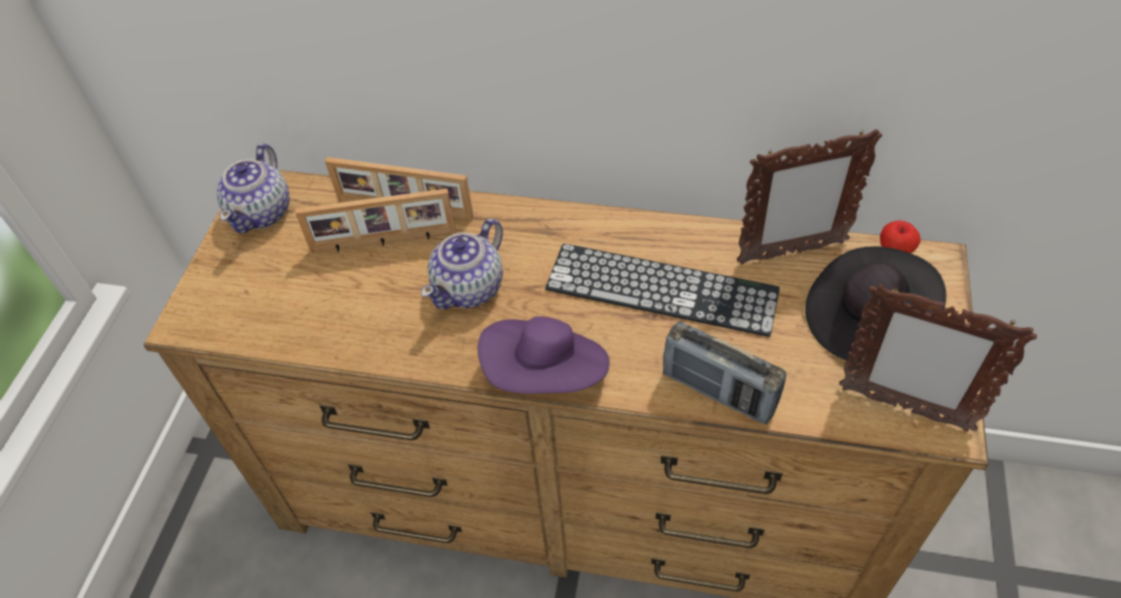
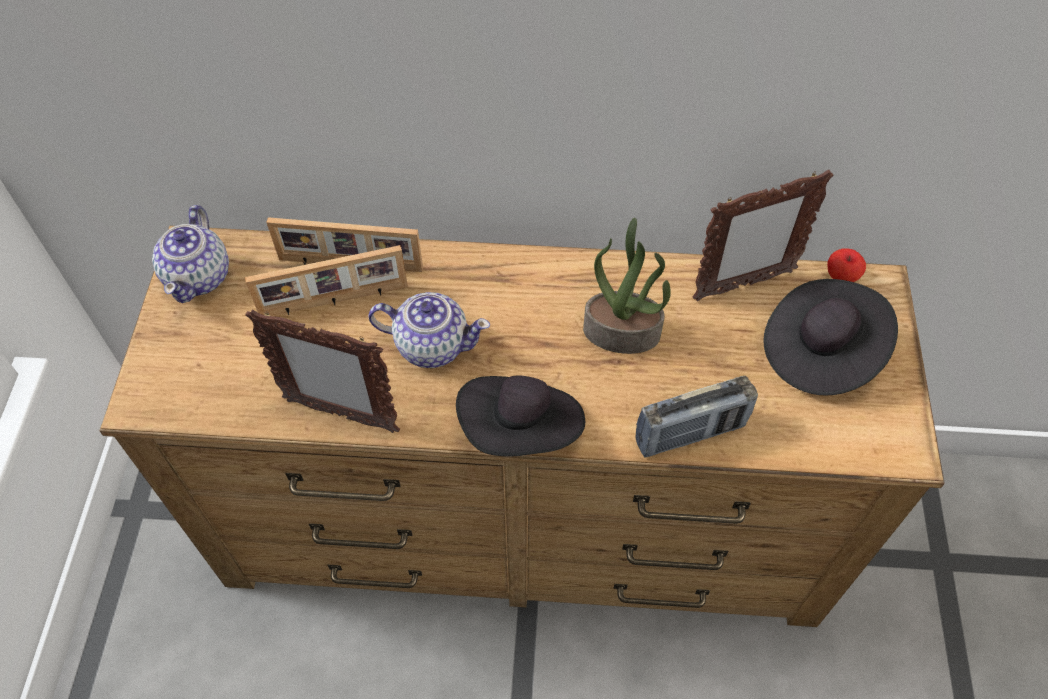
camera: 10 degrees left, 5 degrees up
(470, 288) = (431, 344): teapot -> teapot turned 105 degrees counterclockwise
(546, 374) = (522, 429): purple hat -> black hat
(661, 289) = (622, 332): keyboard -> potted plant
(718, 392) = (690, 433): radio -> radio turned 45 degrees counterclockwise
(903, 408) = (863, 435): picture frame -> picture frame (340, 415)

